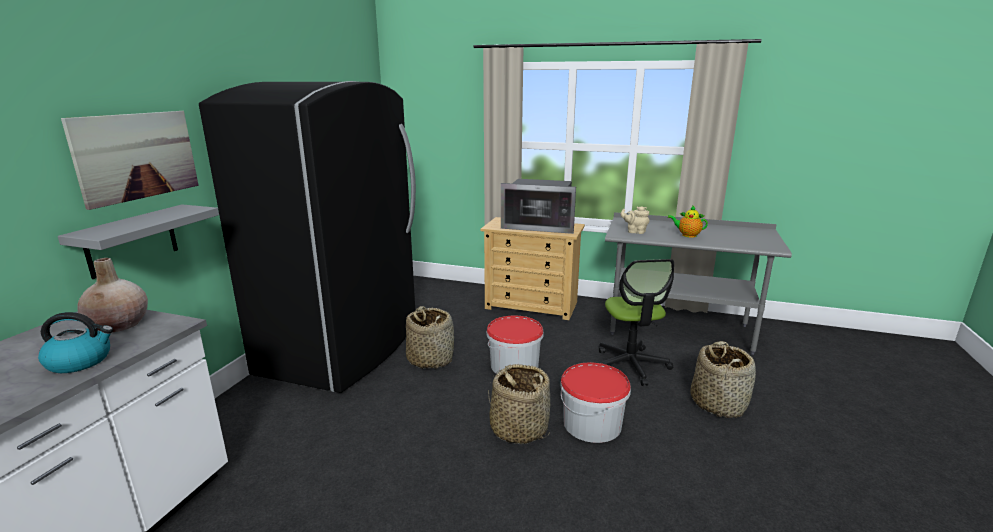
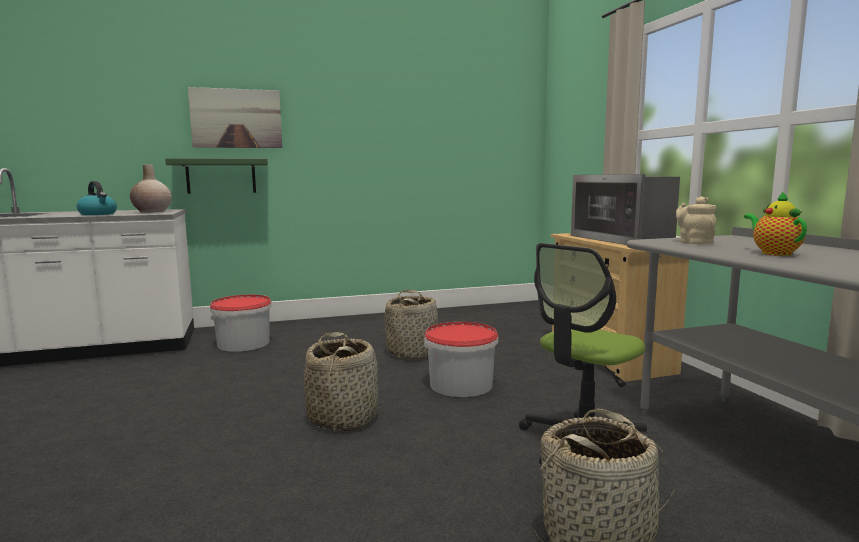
camera: 55 degrees right, 10 degrees down
(132, 241) = (221, 176): grey shelf -> green shelf
(343, 349) = (380, 326): black fridge -> none
(592, 423) = (401, 452): bucket -> bucket (244, 343)

